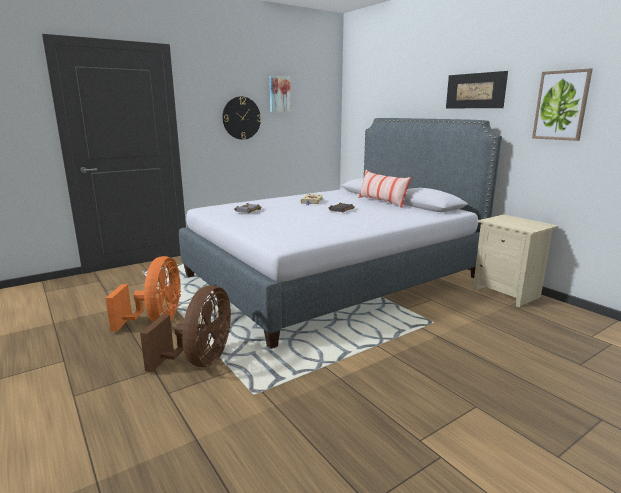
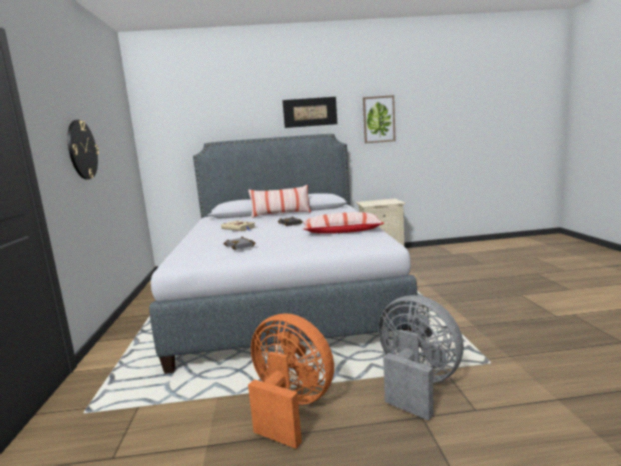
camera: 60 degrees left, 5 degrees down
(200, 361) = (416, 385): brown fan -> grey fan
(279, 94) = (100, 119): picture -> none
(323, 227) = (342, 231): none -> pillow

